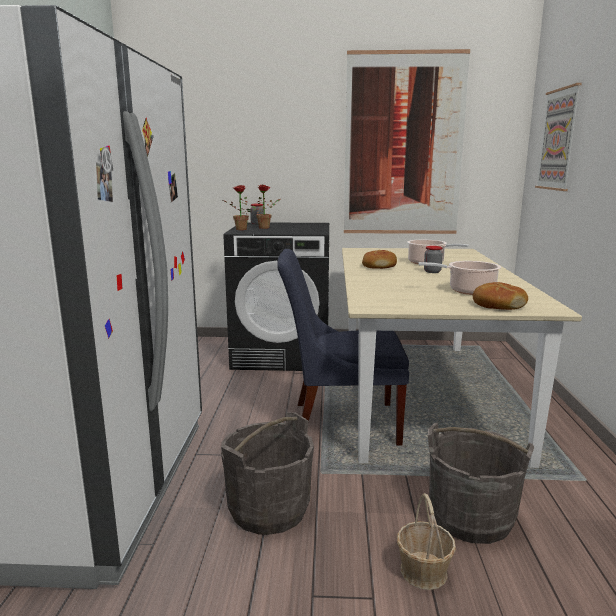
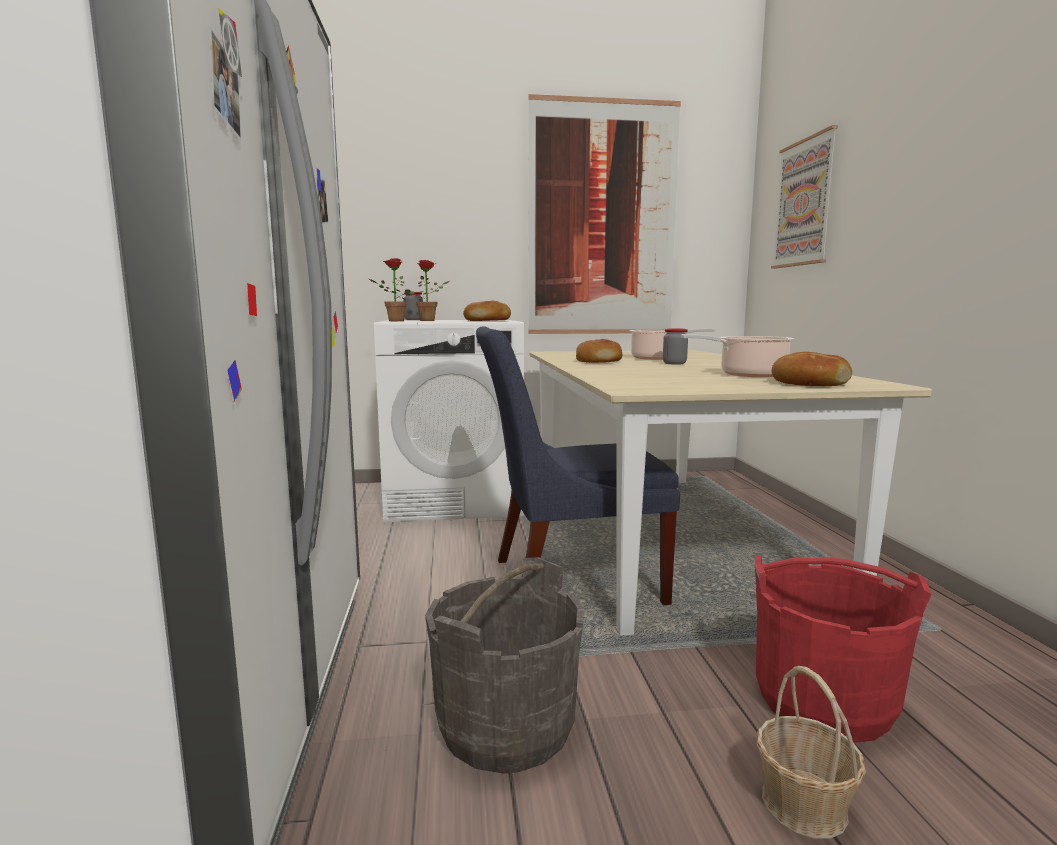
camera: 10 degrees left, 5 degrees down
(283, 354) = (455, 499): black washing machine -> white washing machine
(306, 230) = (488, 321): none -> bread
(470, 517) = (823, 701): grey bucket -> red bucket

